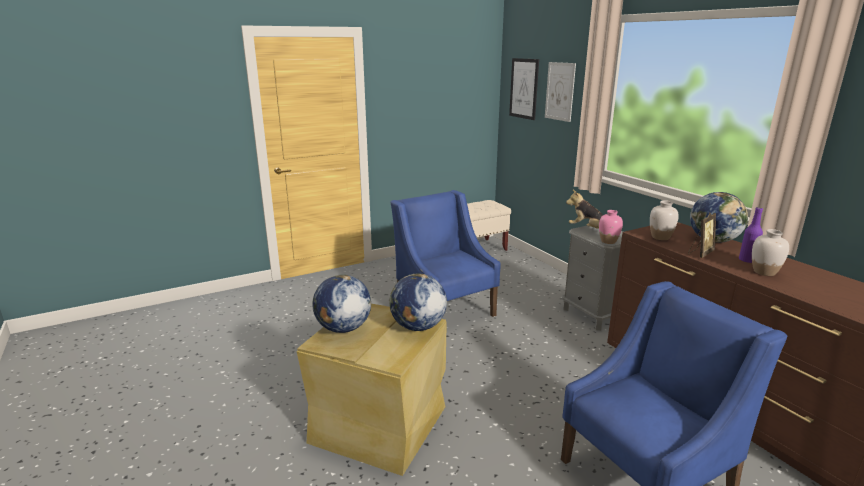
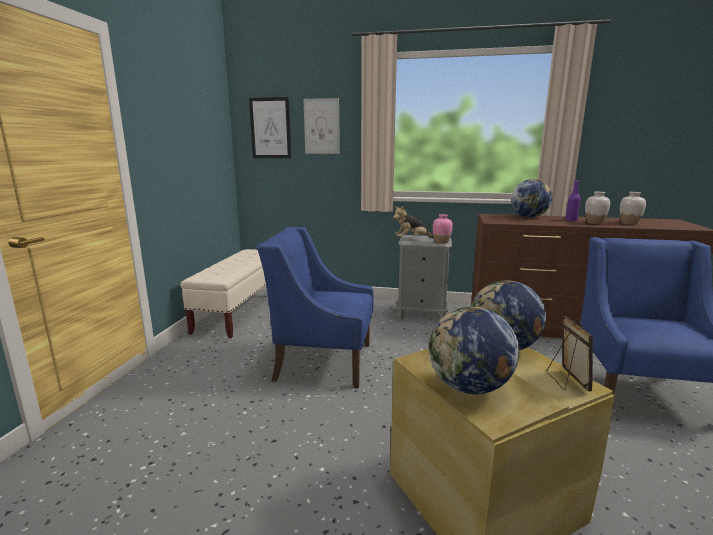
camera: 50 degrees left, 5 degrees down
(660, 237) = (508, 221): white vase -> white vase (629, 223)
(700, 253) = (549, 222): picture frame -> picture frame (566, 381)

